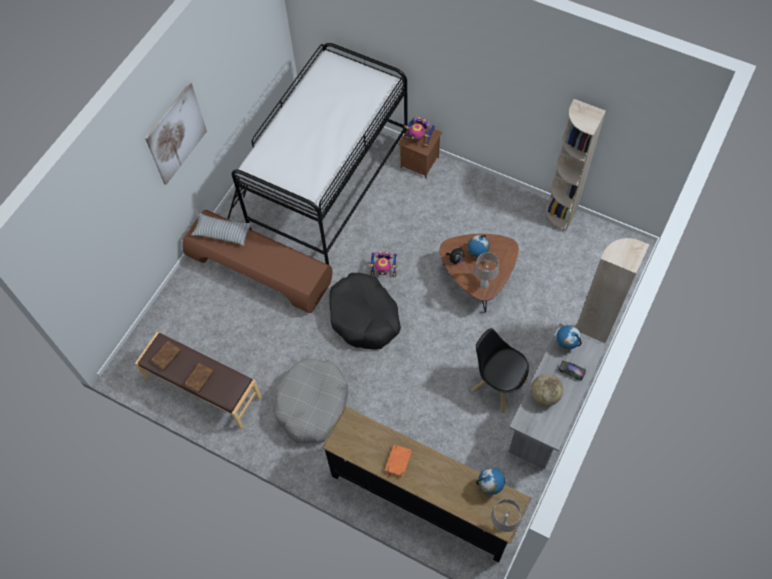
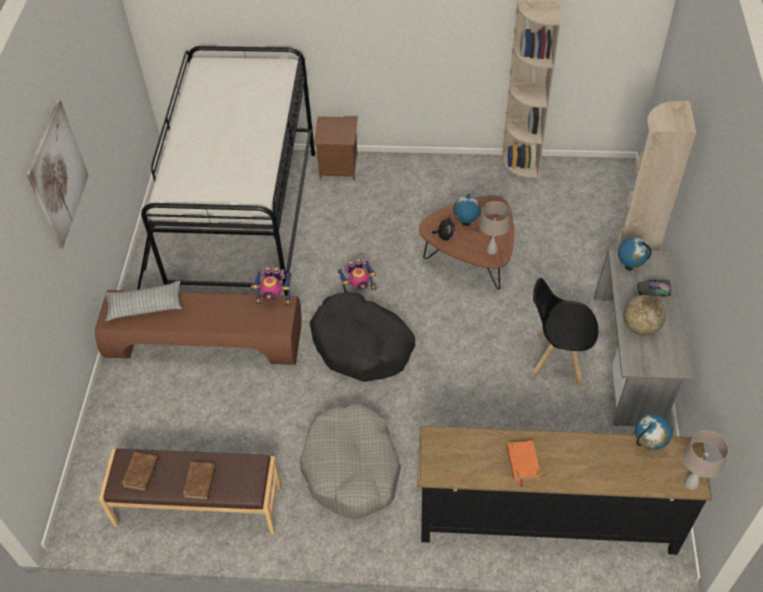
camera: 25 degrees left, 10 degrees down
(418, 140) = (335, 132): toy robot -> toy robot (274, 299)

